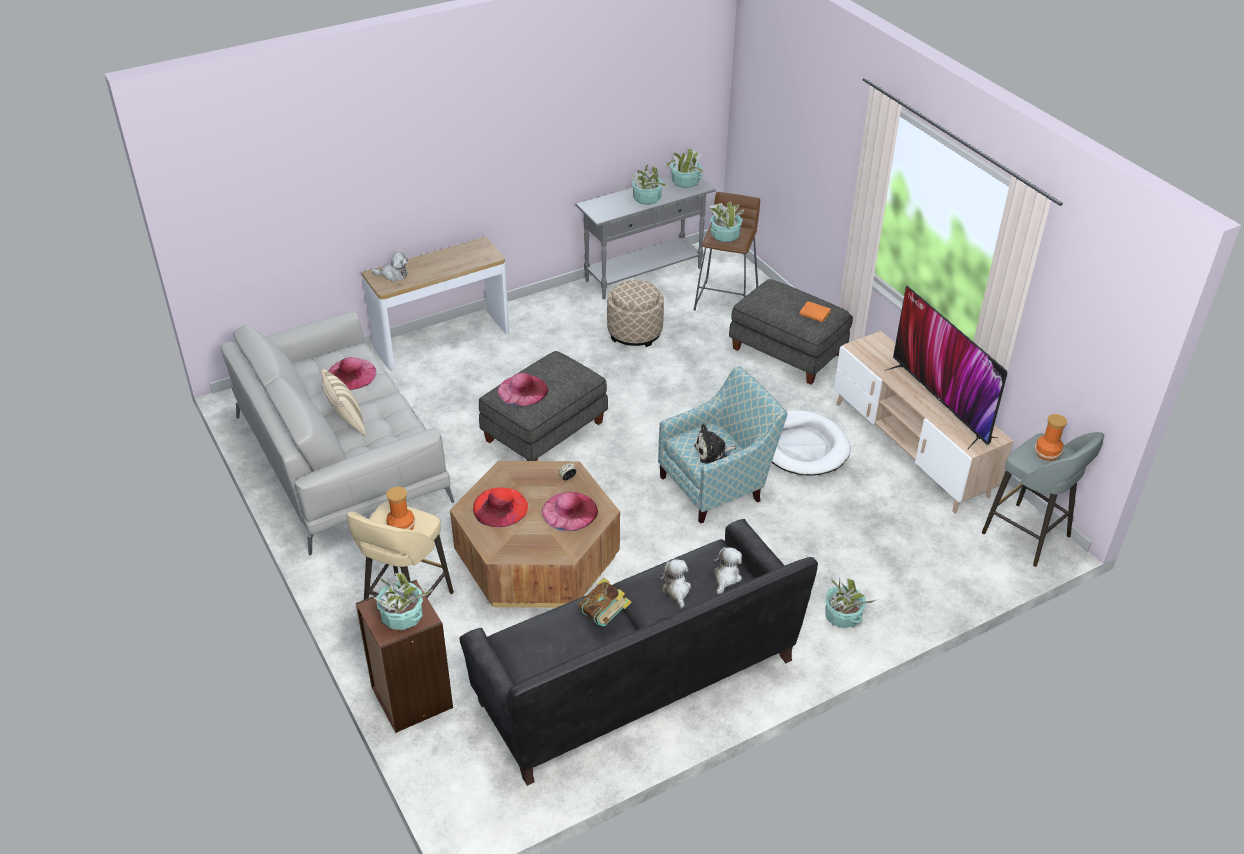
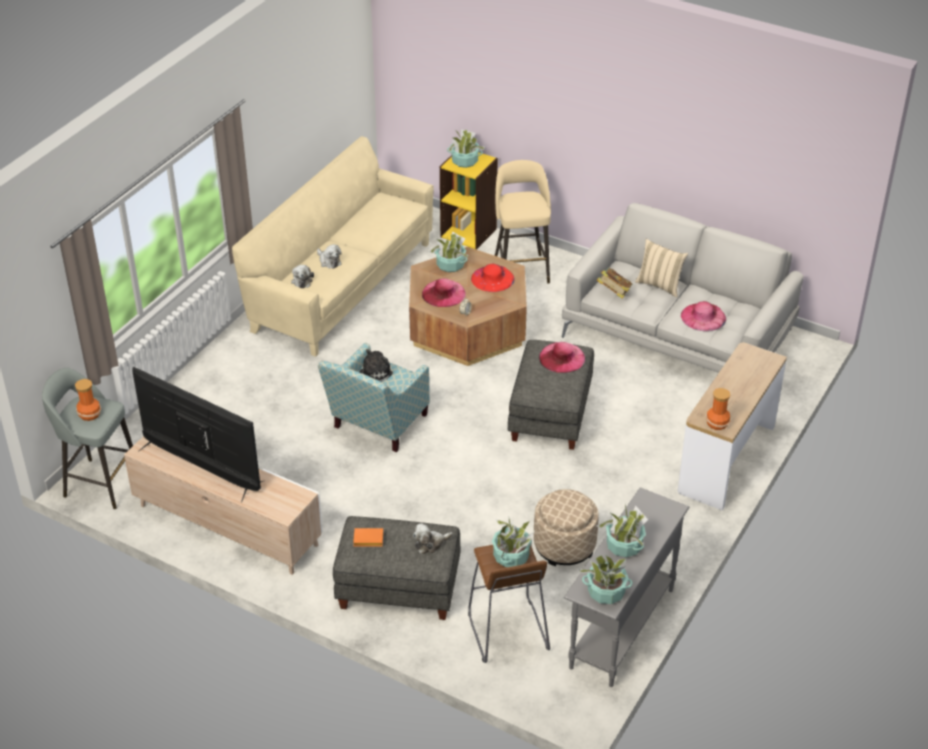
camera: 150 degrees right, 0 degrees up
(393, 275) = (757, 364): plush toy -> plush toy (430, 544)
(402, 528) = (518, 203): vase -> vase (716, 423)
(411, 698) = (469, 232): brown bookcase -> yellow bookcase
(604, 616) = (363, 234): book -> book (613, 293)
(637, 681) = (342, 286): black sofa -> beige sofa
(802, 447) = (326, 488): white dog bed -> none
(842, 616) = (227, 370): potted plant -> potted plant (450, 265)

